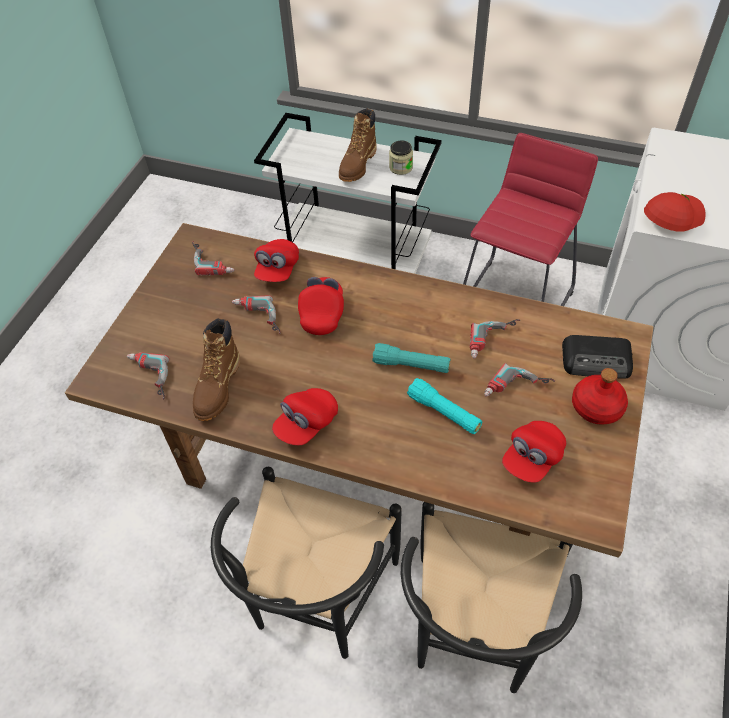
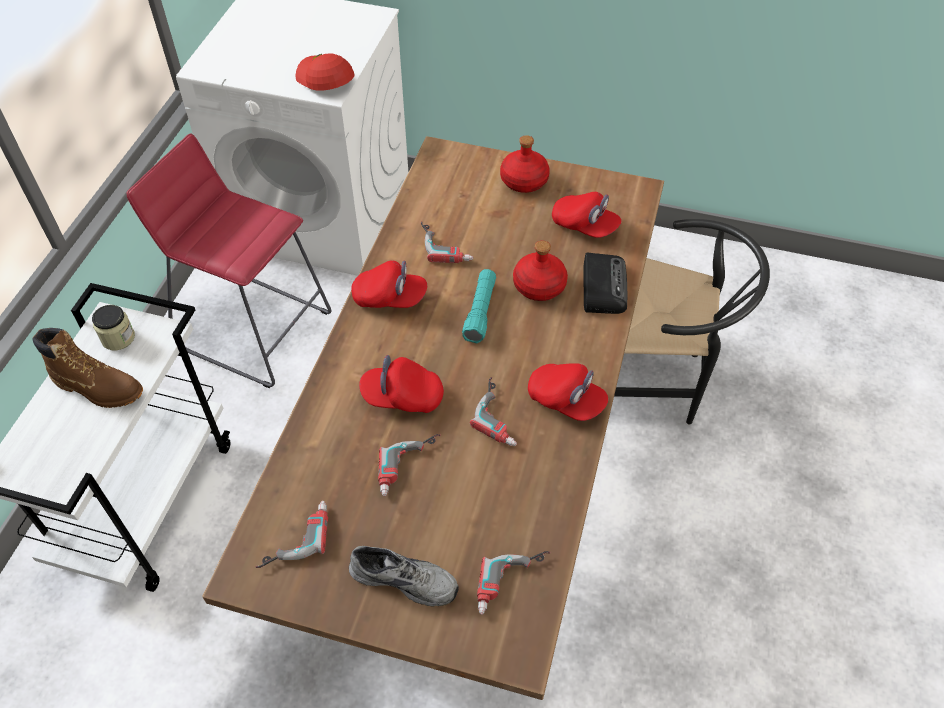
camera: 95 degrees left, 0 degrees up
(168, 317) = (405, 578): none -> grey shoe
(218, 387) = (522, 497): brown boot -> none
(277, 270) = (322, 452): red cap -> red cap (390, 298)
(317, 601) = (644, 514): black chair -> none
(444, 412) = (540, 286): turquoise flashlight -> red bottle
(517, 390) = (508, 231): power drill -> power drill (501, 415)
(597, 360) = (469, 175): radio -> radio (603, 286)

